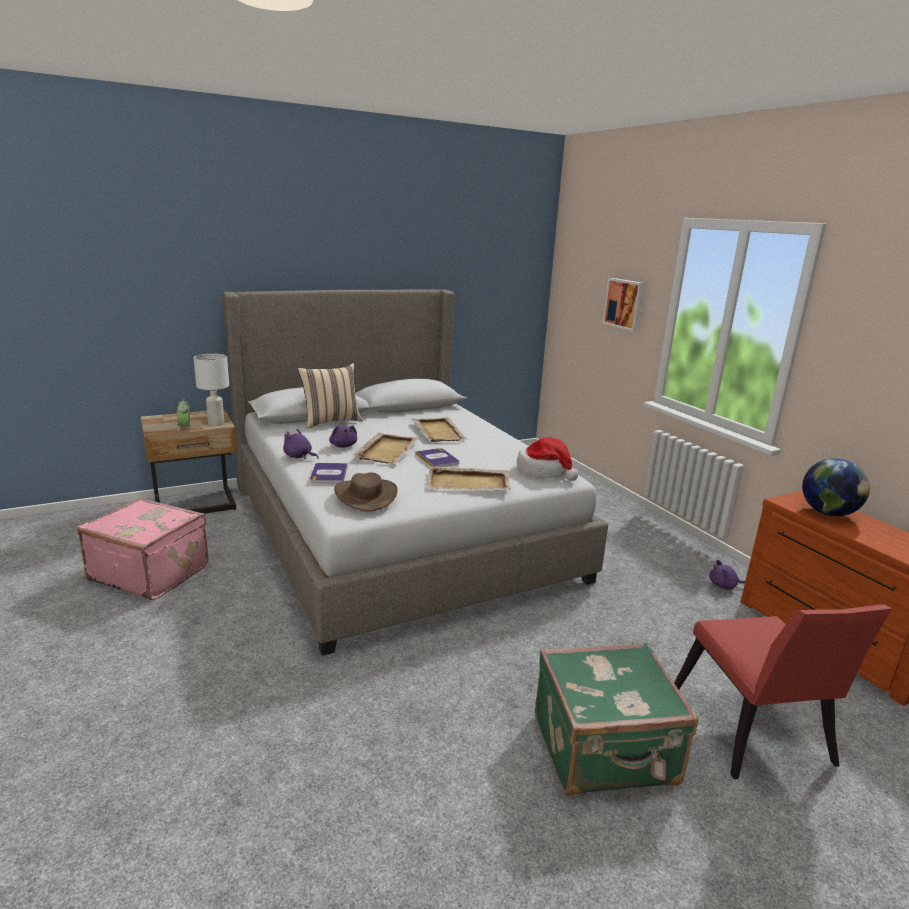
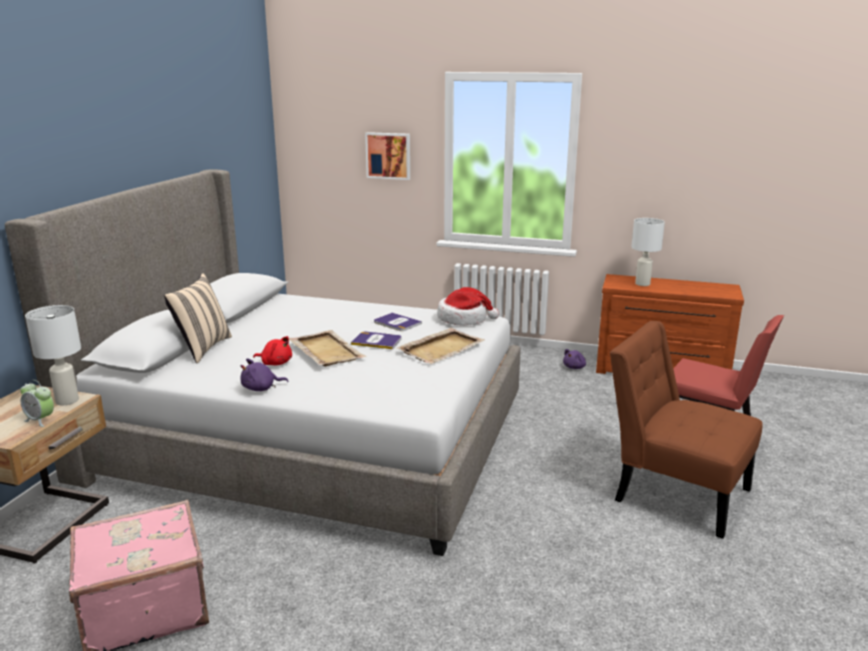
camera: 45 degrees left, 0 degrees up
(329, 474) = (330, 389): book -> book (397, 323)
(343, 446) = (275, 363): purple plush toy -> red plush toy
(366, 495) = (405, 389): brown hat -> none
(438, 431) = (321, 320): beige tray -> none
(605, 751) = (674, 492): green suitcase -> brown chair
(828, 513) = (642, 284): globe -> white table lamp

